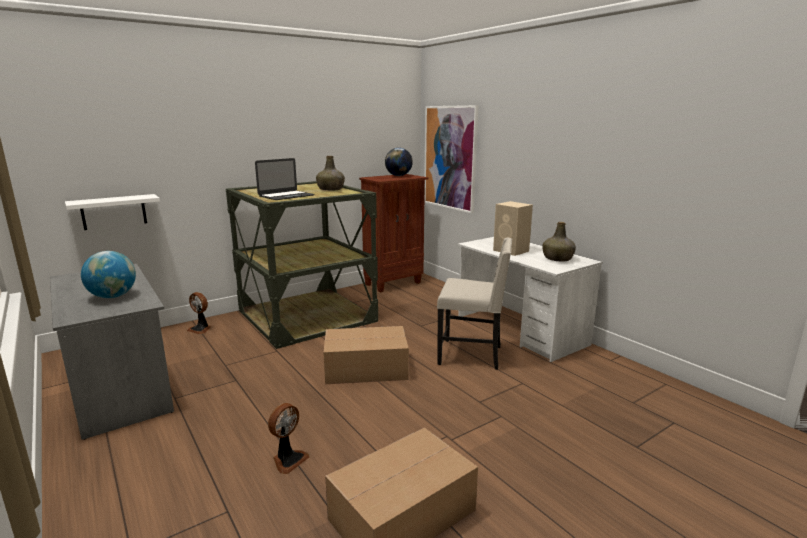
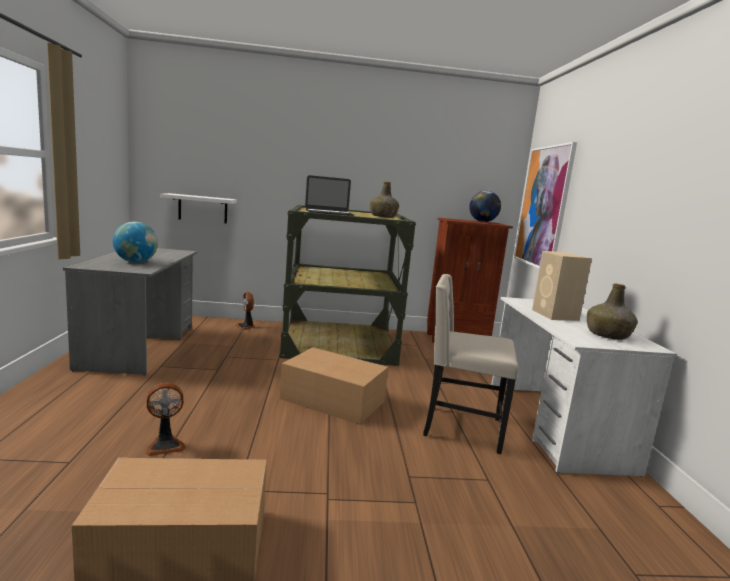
camera: 30 degrees right, 5 degrees down
(472, 355) = (460, 428): beige chair -> beige chair turned 150 degrees clockwise

